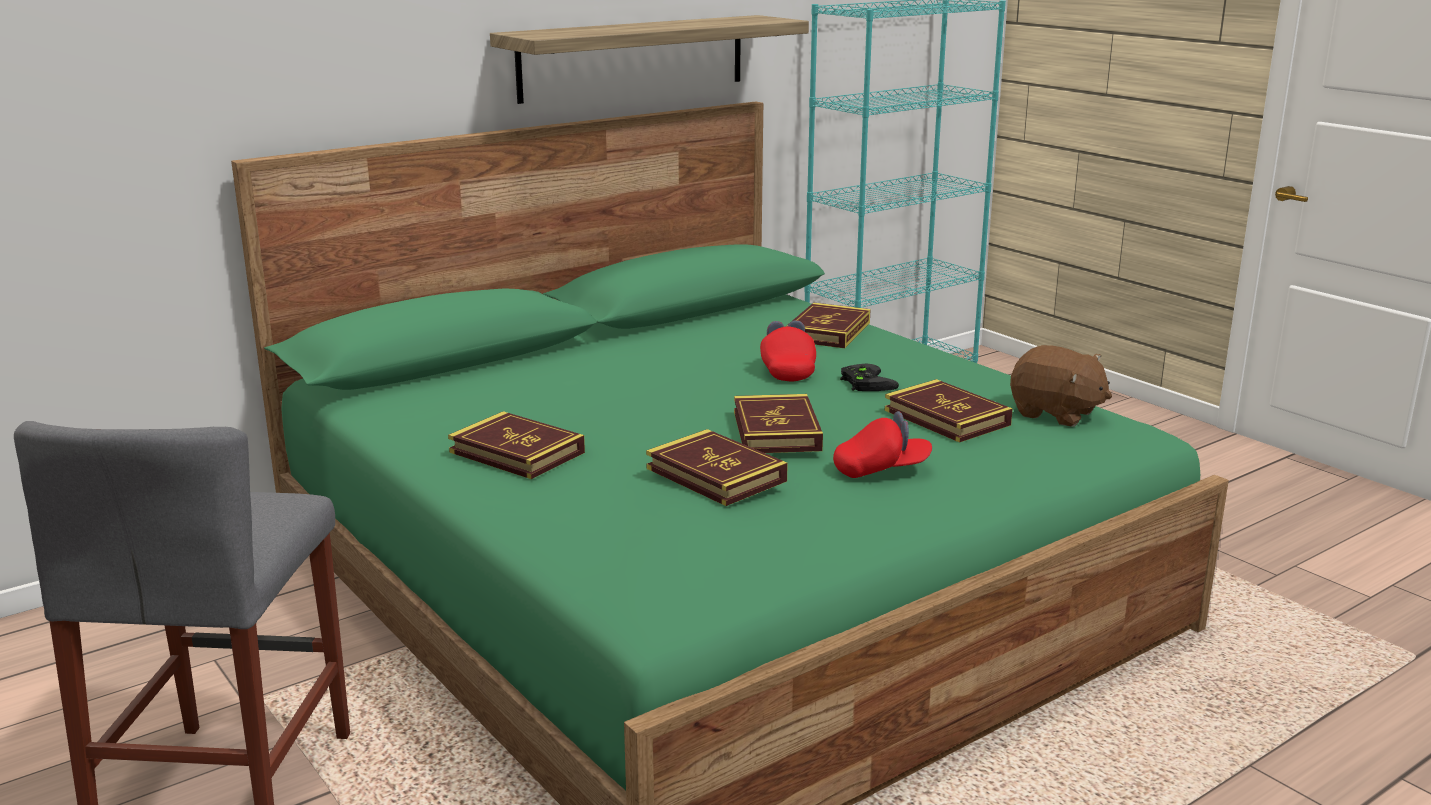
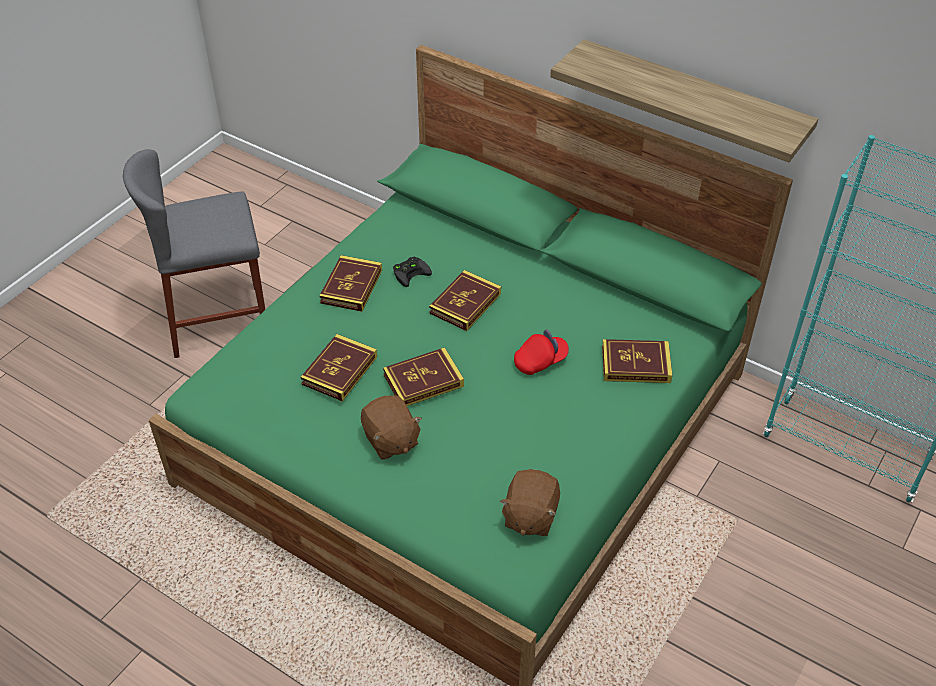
camera: 70 degrees right, 25 degrees up
(864, 382) = (537, 404): black game controller -> black game controller (411, 272)
(881, 469) = (390, 440): red cap -> brown plush toy
(946, 417) = (492, 458): book -> book (465, 303)

